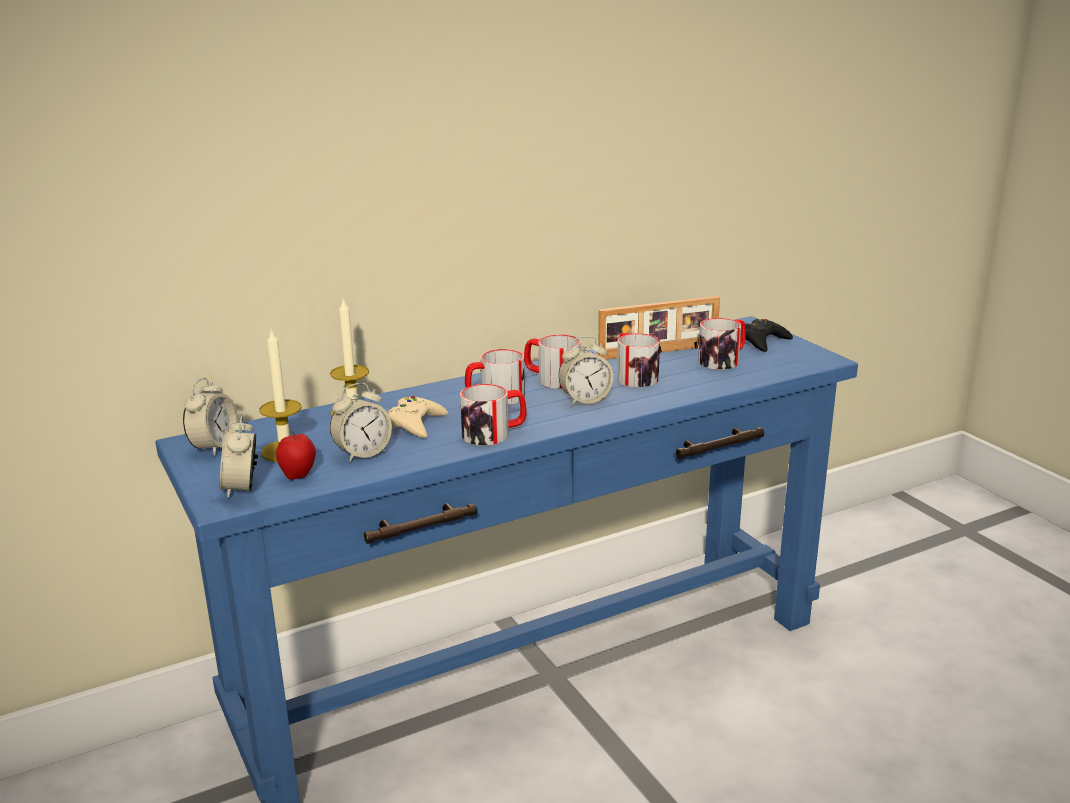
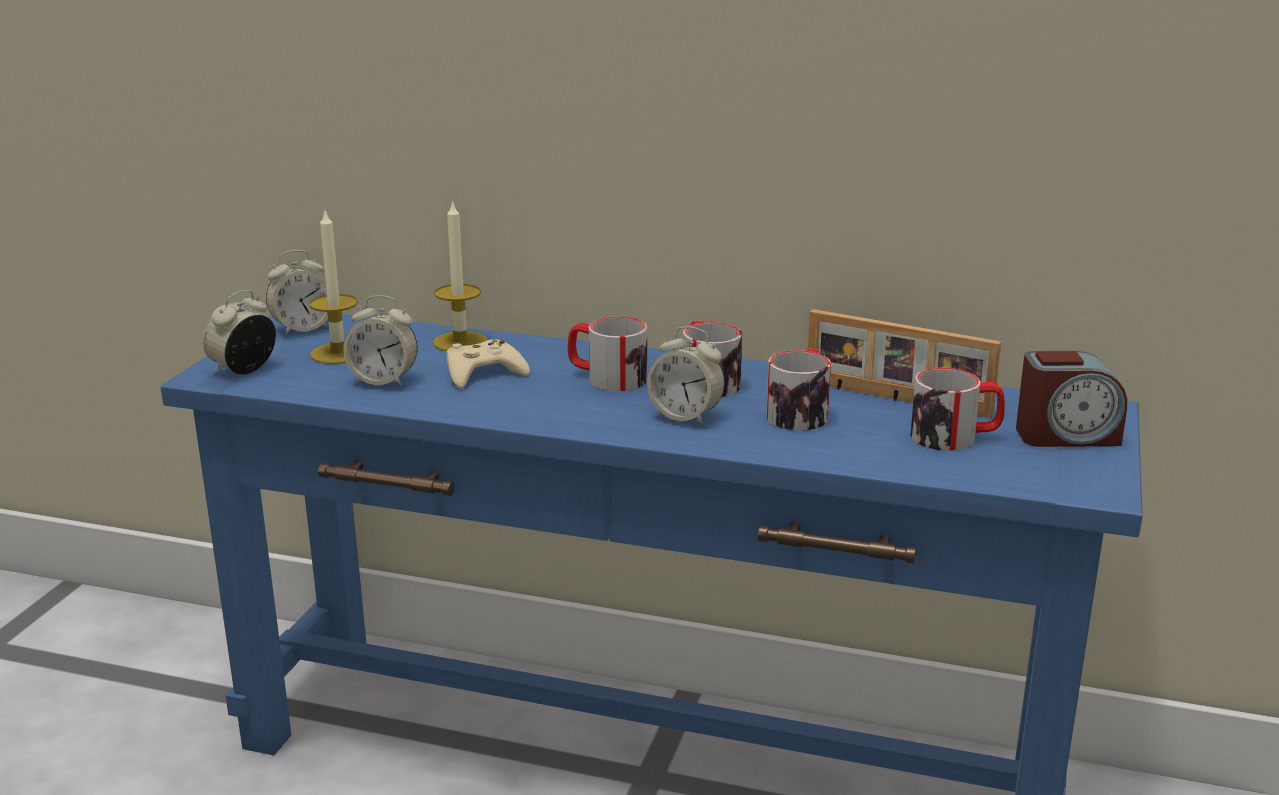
camera: 45 degrees right, 0 degrees up
(298, 476) = (299, 378): apple -> none
(494, 434) = (524, 411): mug -> none
(762, 341) = (1066, 436): black game controller -> alarm clock

